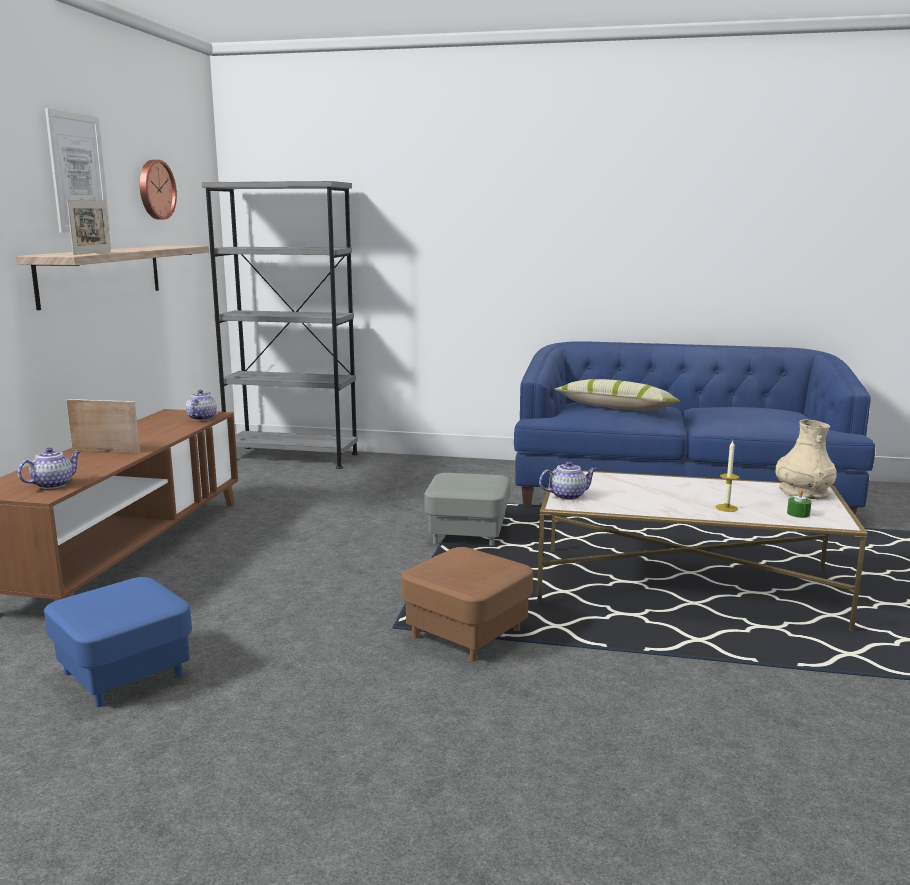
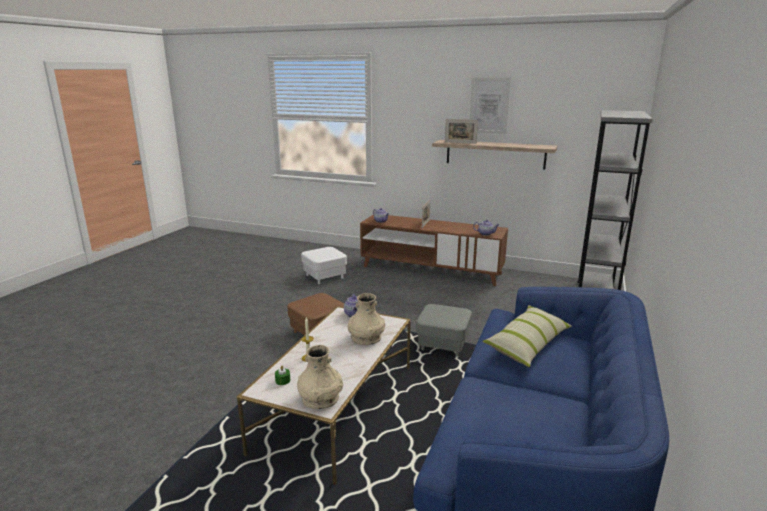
camera: 100 degrees right, 5 degrees up
(124, 674) = (324, 276): blue ottoman -> white ottoman
(155, 189) = (558, 114): wall clock -> none
(634, 485) = (366, 337): none -> beige vase

